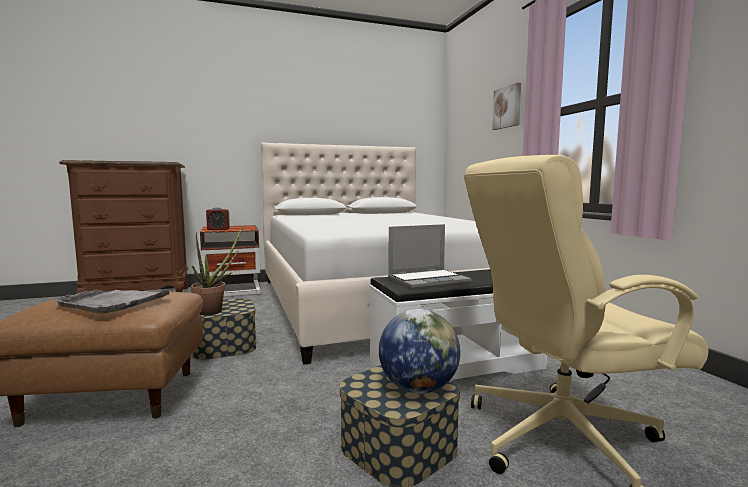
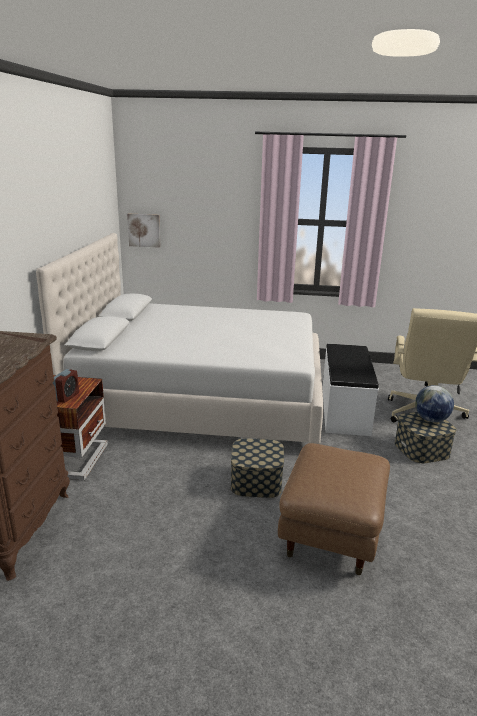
camera: 65 degrees left, 15 degrees up
(113, 303) = (350, 468): grey tray -> none
(215, 311) = (267, 456): potted plant -> none
(428, 280) = (353, 369): laptop -> none
(507, 107) = (225, 205): picture -> picture (144, 230)

